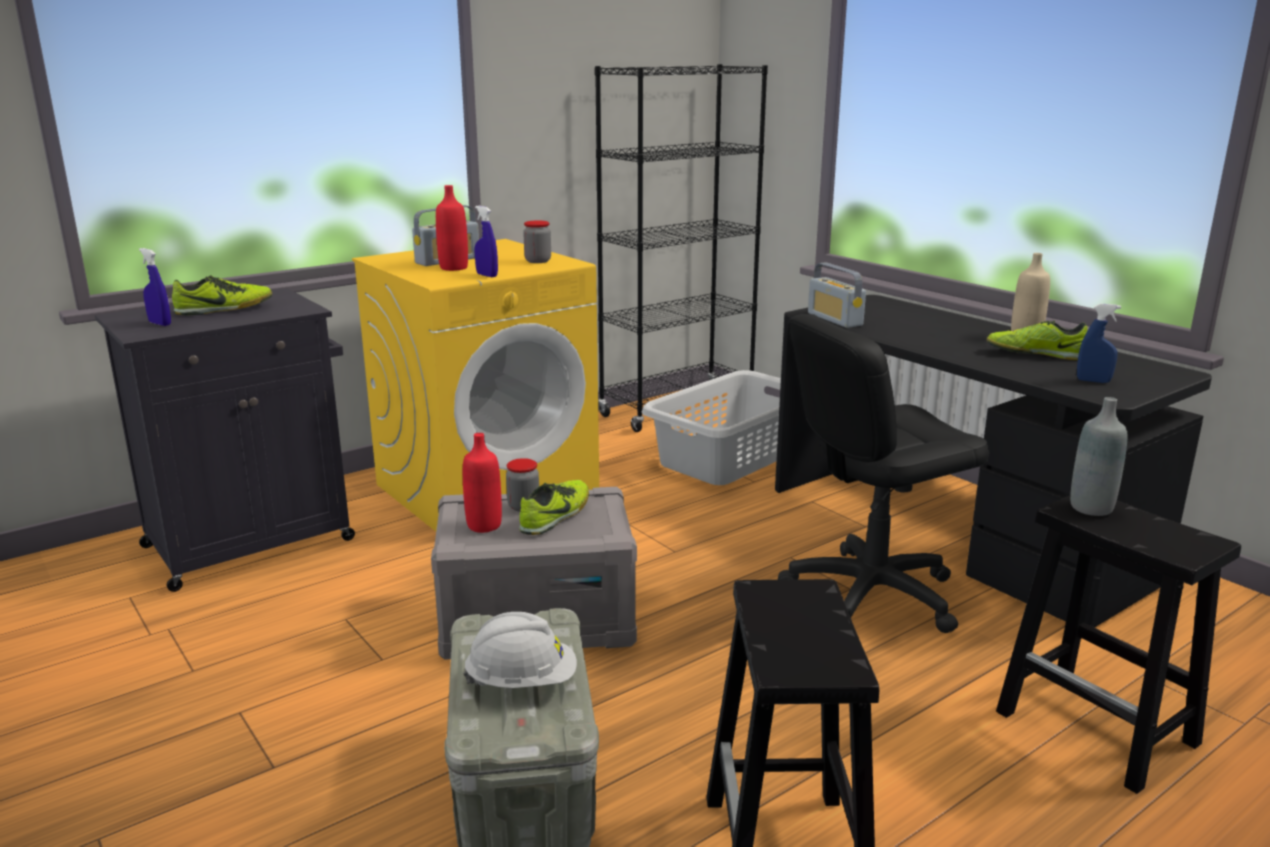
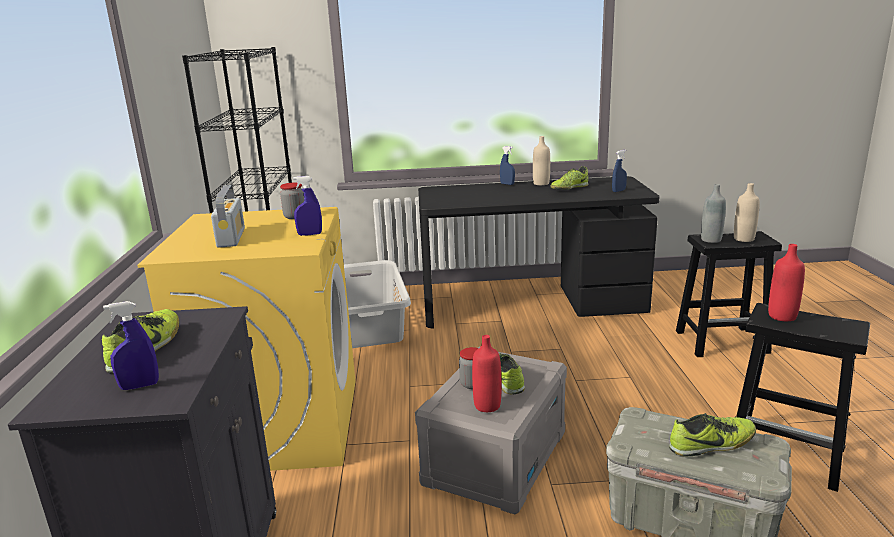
camera: 55 degrees left, 0 degrees up
(453, 268) = (262, 239): red bottle -> red bottle (782, 316)
(522, 682) = (712, 444): white hard hat -> shoe
(834, 319) = (454, 203): radio -> none
(870, 595) = (572, 346): black office chair -> none
(980, 323) = (507, 184): none -> blue spray bottle
(1154, 534) = (743, 239): none -> beige bottle

